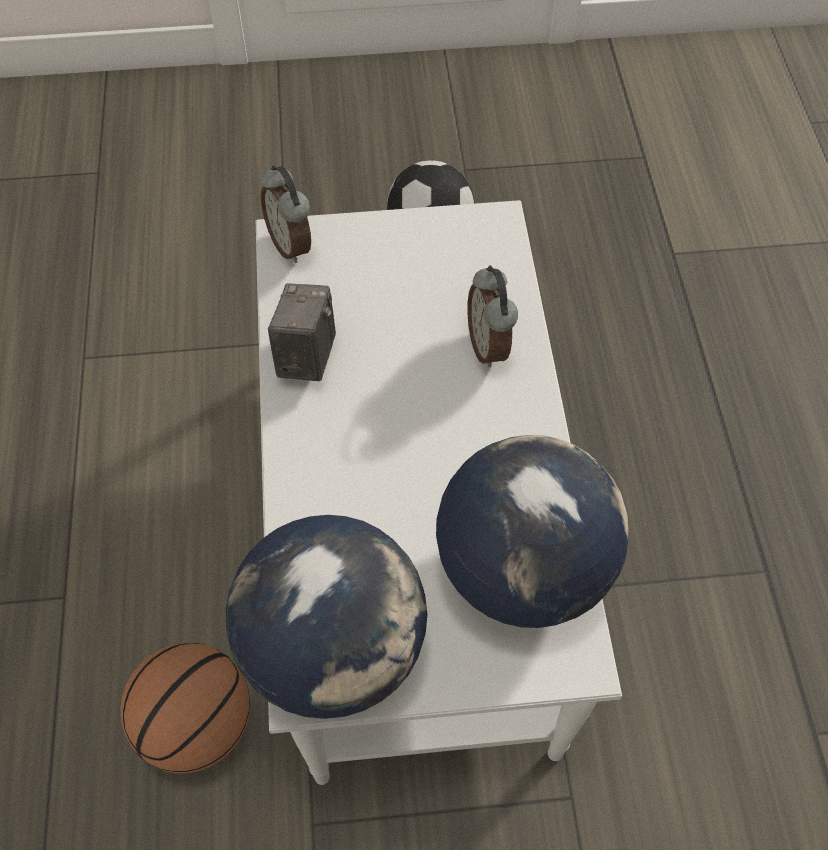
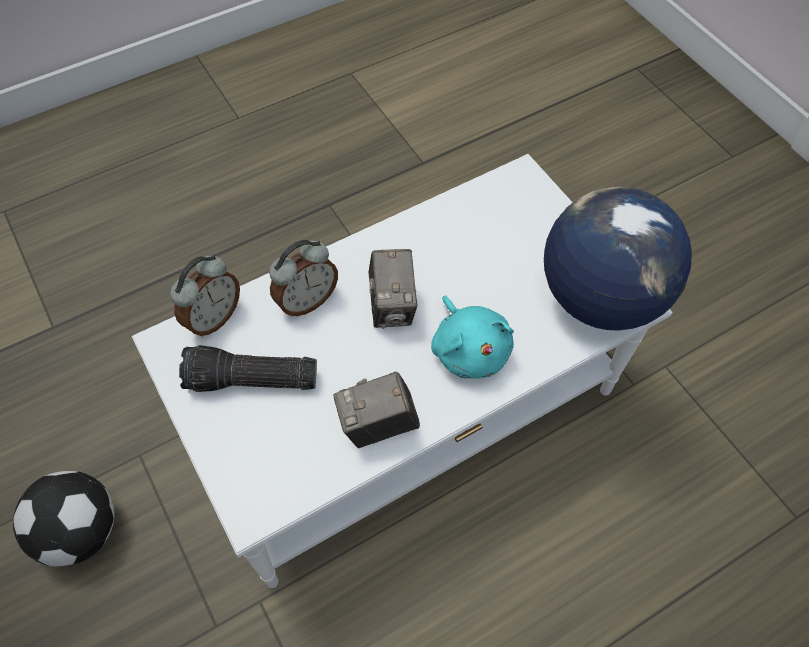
camera: 115 degrees left, 0 degrees up
(197, 724) = (623, 487): basketball -> none
(291, 244) = (258, 500): alarm clock -> alarm clock (213, 318)
(344, 471) = (469, 350): none -> turquoise plush toy
(415, 272) = (251, 382): none -> flashlight
(440, 420) = (392, 306): none -> camera
(524, 568) = (480, 219): globe -> none

